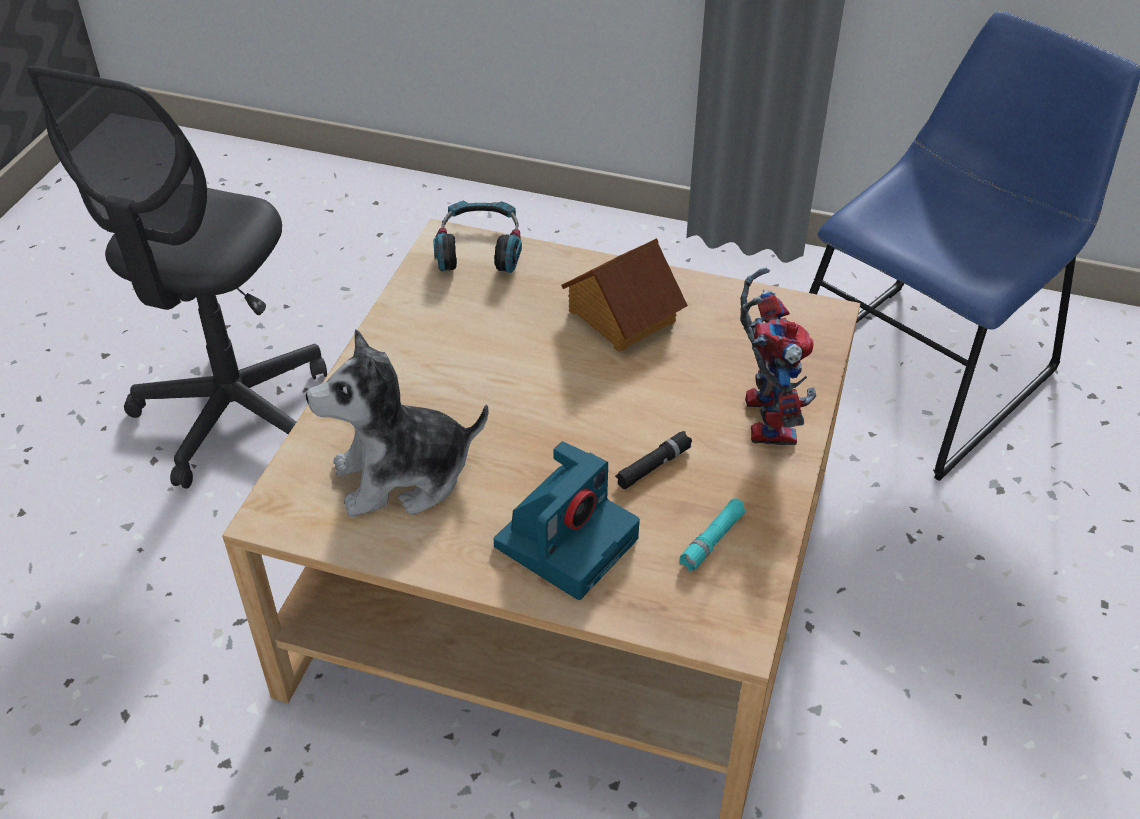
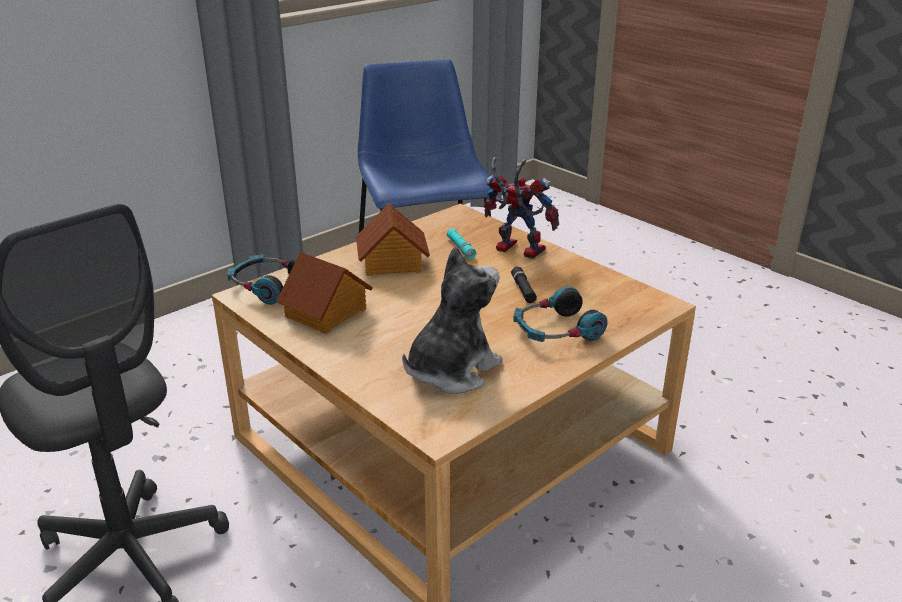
camera: 60 degrees left, 15 degrees down
(402, 476) = (451, 370): plush toy -> plush toy turned 150 degrees counterclockwise
(456, 319) = (326, 312): none -> toy house
(567, 539) = (556, 331): camera -> headphones
(712, 540) = (592, 290): turquoise flashlight -> turquoise flashlight (460, 248)

